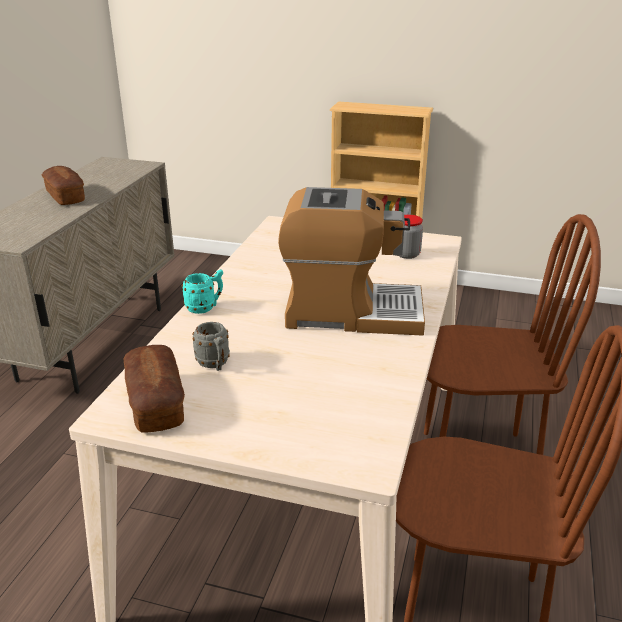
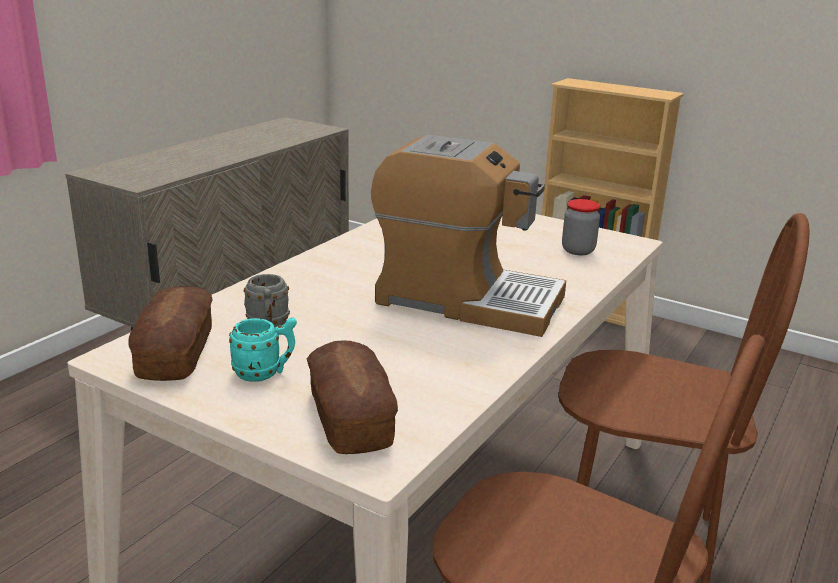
camera: 15 degrees right, 5 degrees down
(65, 196) = (219, 148): bread -> bread (350, 418)
(205, 307) = (297, 270): turquoise mug -> turquoise mug (265, 373)

